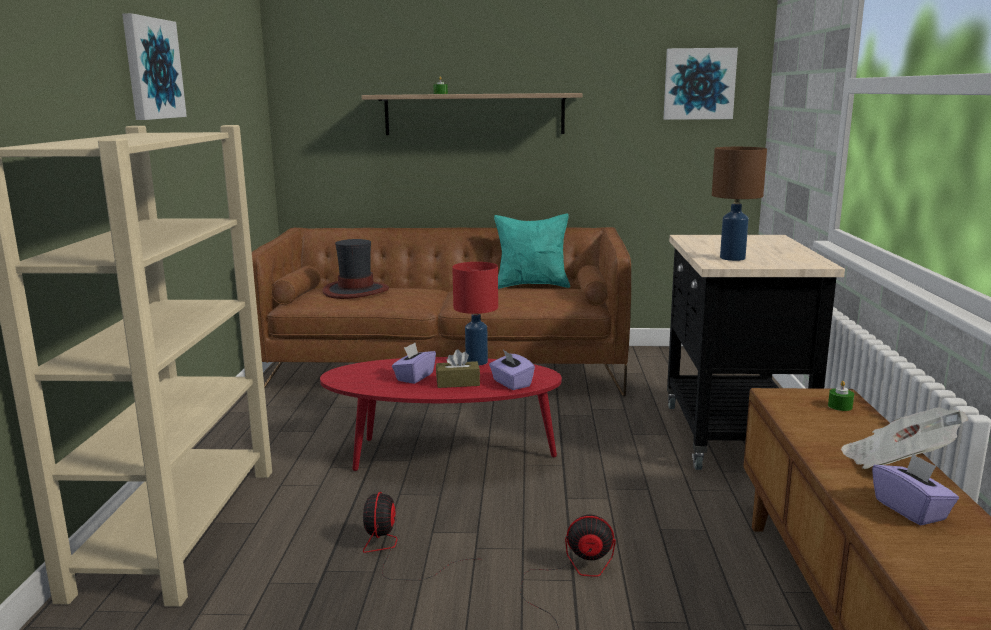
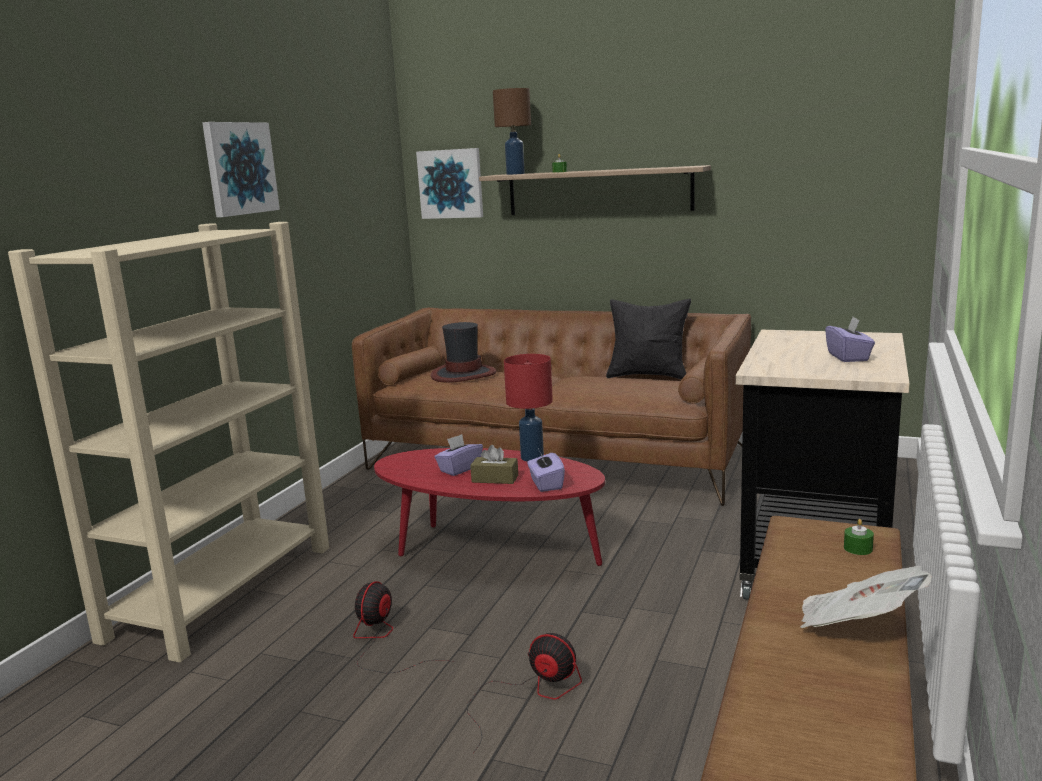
camera: 20 degrees right, 0 degrees up
(532, 285) = (648, 376): turquoise pillow -> black pillow
(699, 84) = (851, 149): picture -> picture (451, 184)
(732, 258) = (789, 363): brown table lamp -> brown table lamp (515, 174)
(911, 510) = (814, 684): purple tissue box -> purple tissue box (848, 357)

